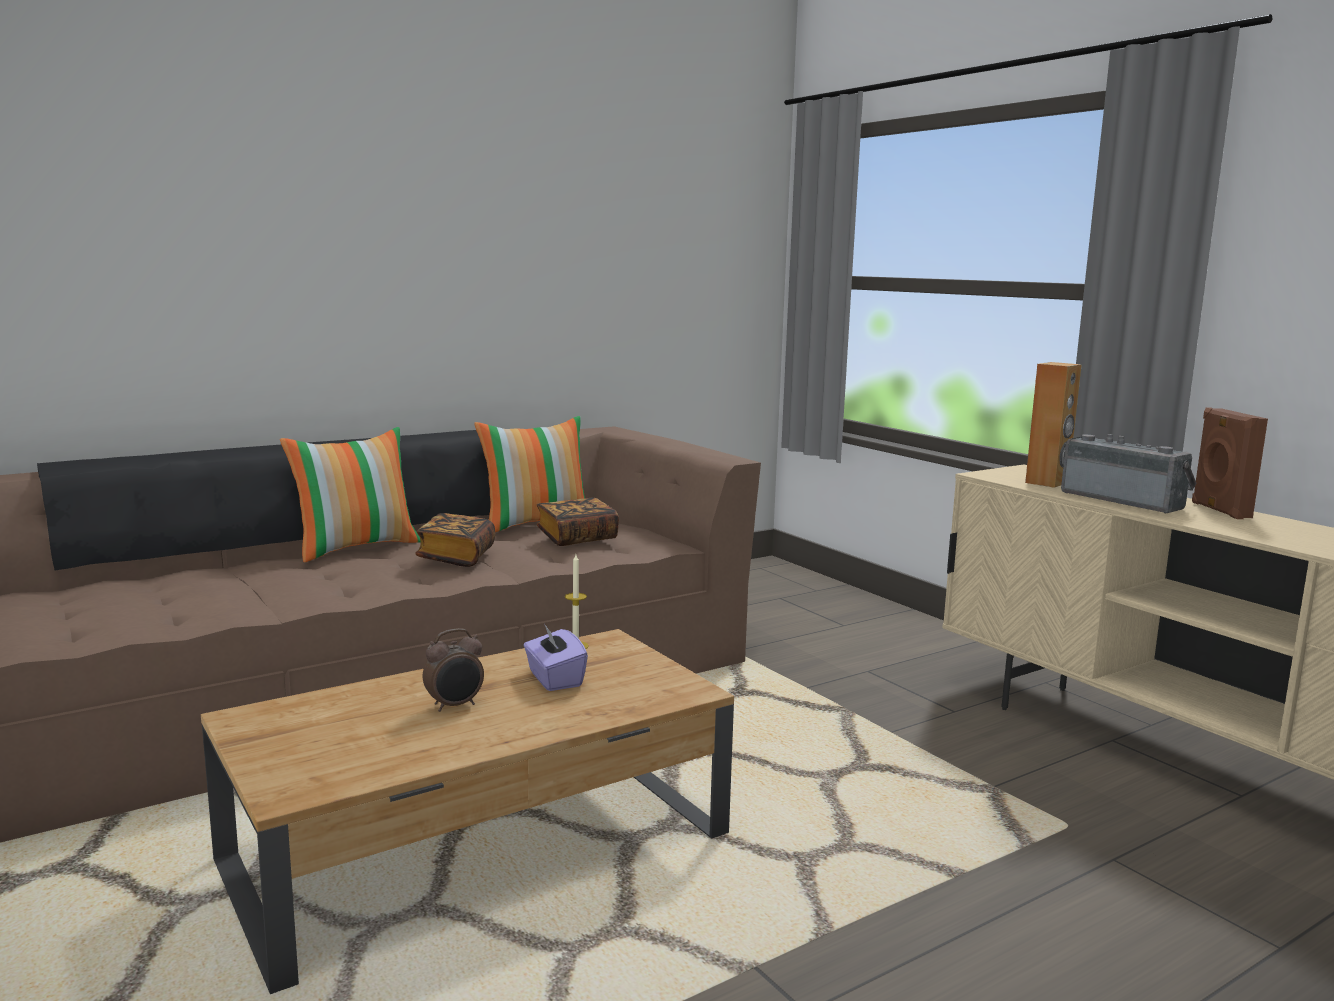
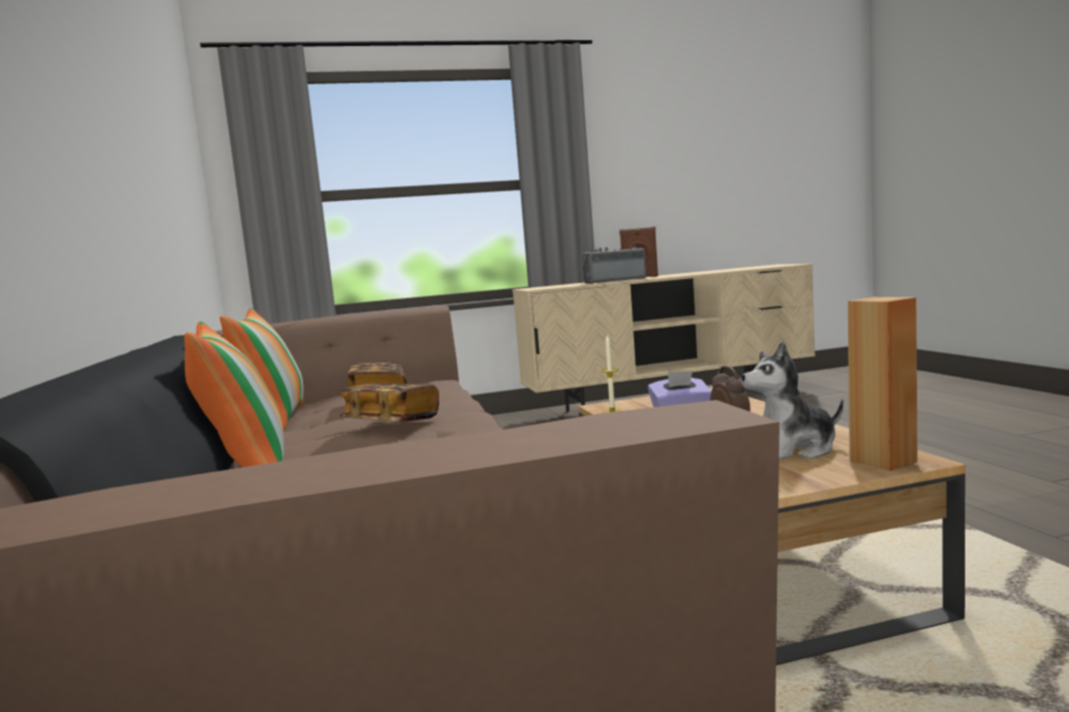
camera: 70 degrees left, 5 degrees down
(359, 735) = (793, 450): none -> plush toy
(1047, 483) = (565, 285): brown speaker -> brown speaker (883, 461)

